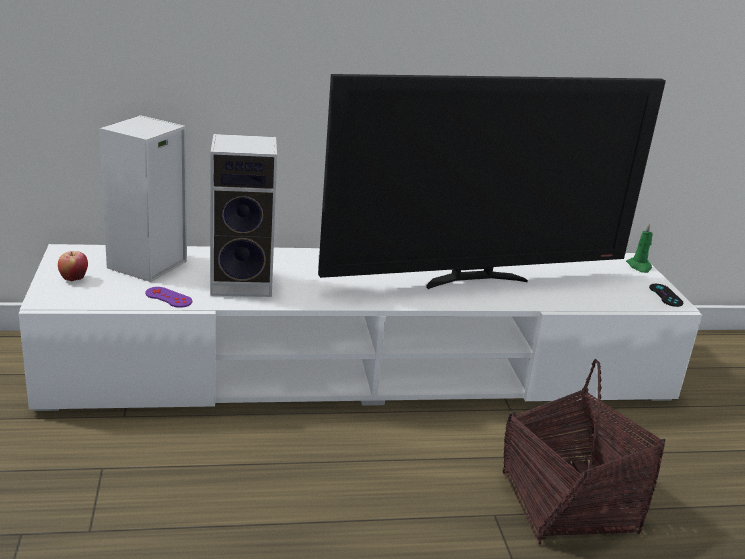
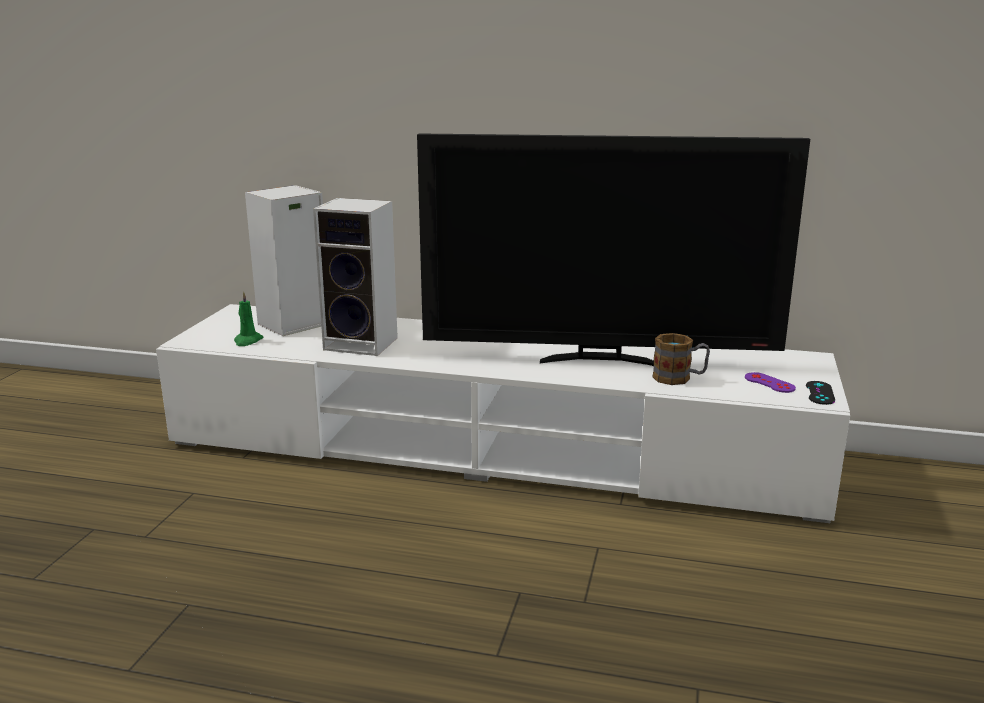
camera: 25 degrees right, 5 degrees down
(74, 279) = (222, 329): apple -> none
(168, 297) = (285, 348): purple game controller -> purple game controller (769, 383)
(553, 292) = (679, 378): none -> mug
(568, 503) = (611, 597): basket -> none
(639, 266) = (816, 365): green candle -> green candle (247, 341)

